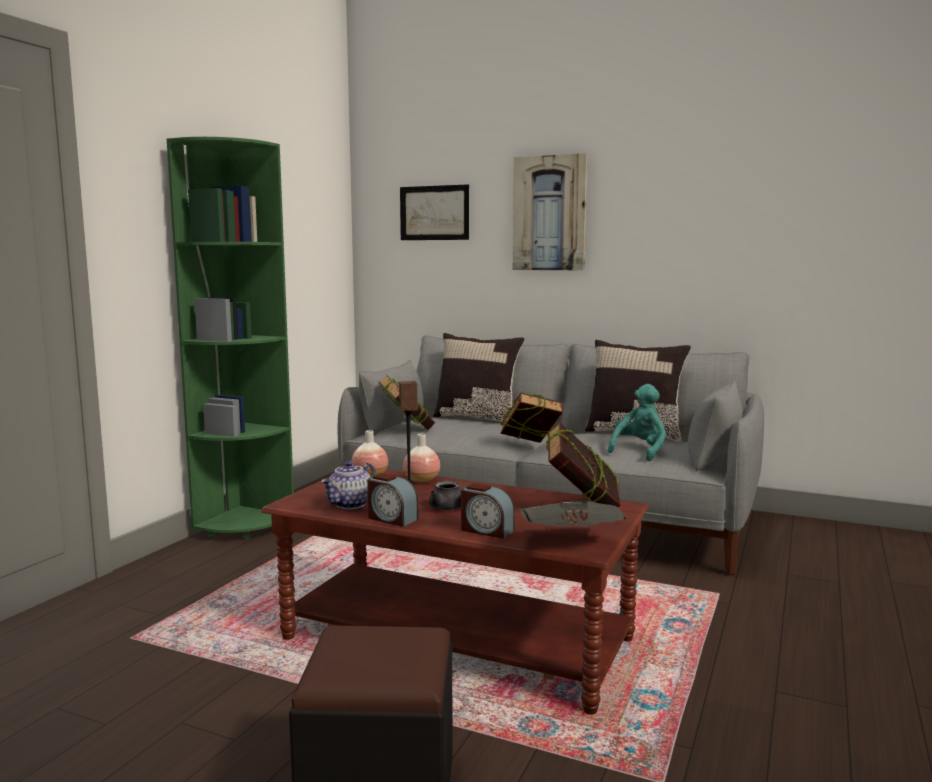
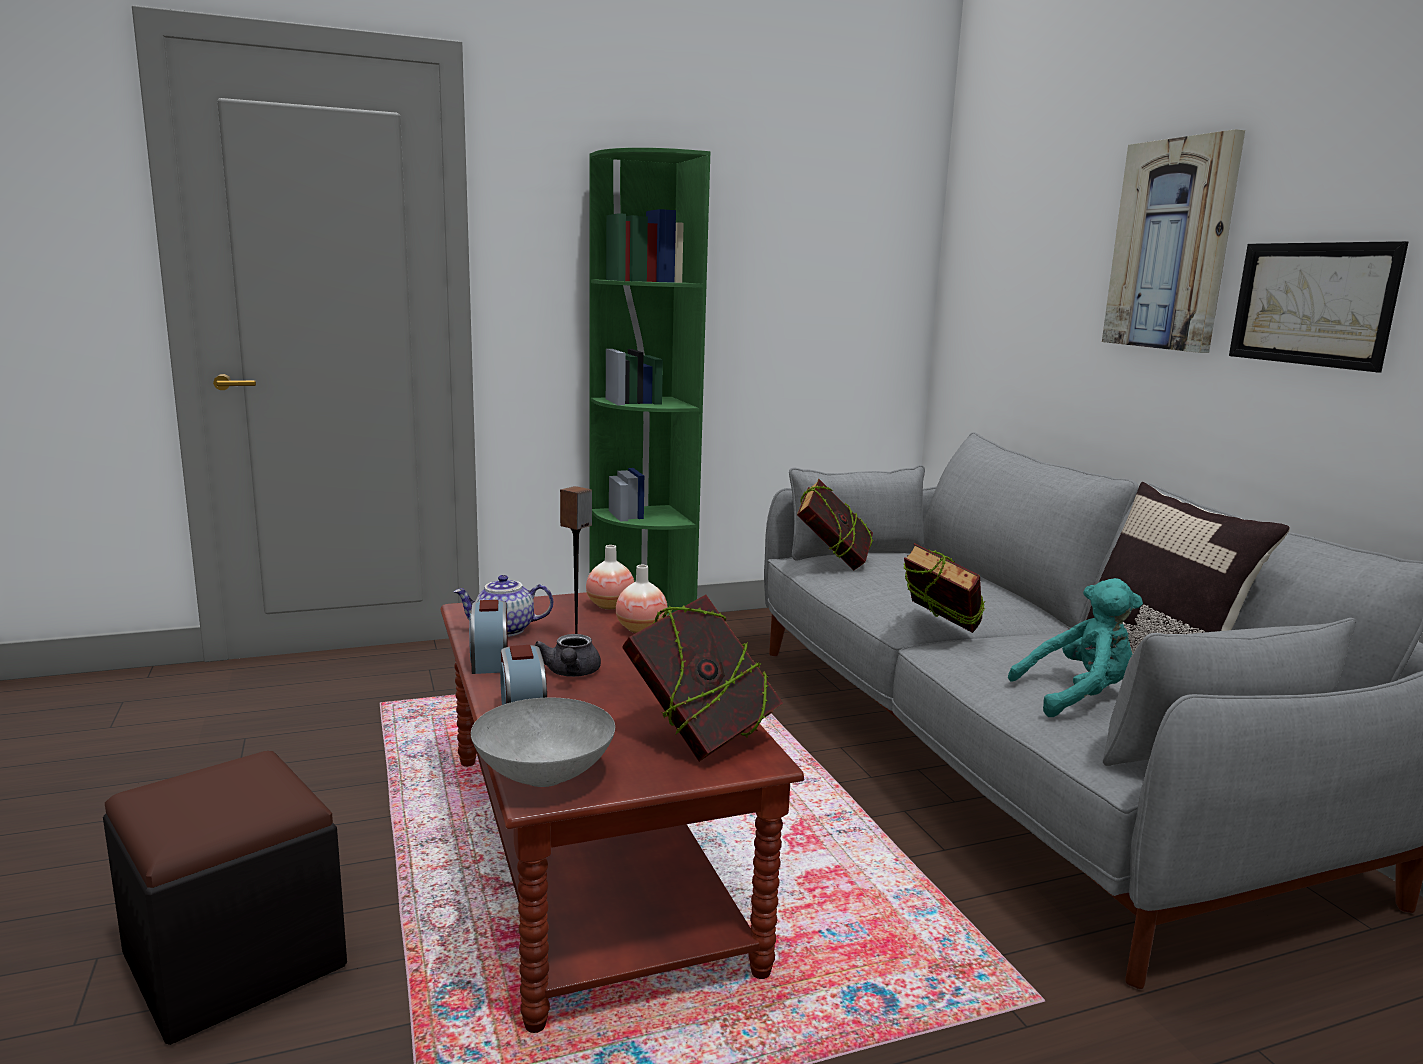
camera: 45 degrees right, 5 degrees up
(434, 213) = (1024, 242): picture -> picture (1312, 304)
(477, 418) = (976, 573): pillow -> none
(571, 544) = (546, 775): newspaper -> grey bowl

